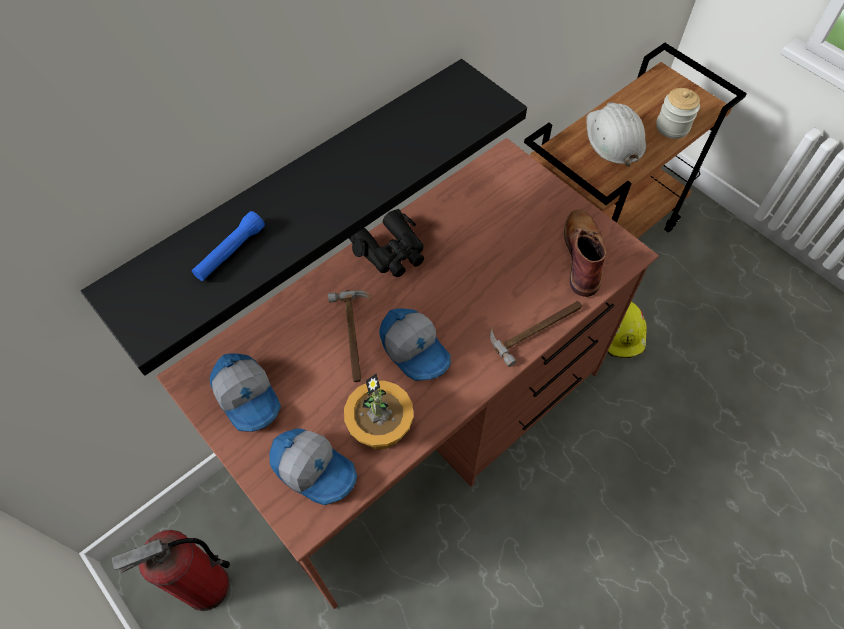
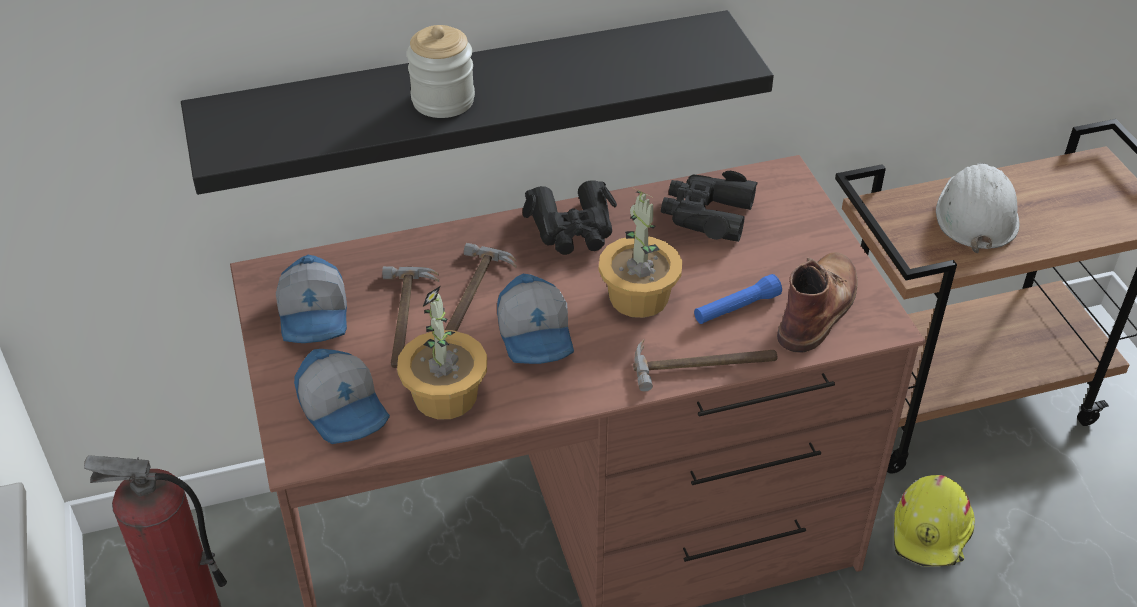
camera: 25 degrees right, 15 degrees down
(230, 252) = (346, 112): blue flashlight -> blue flashlight (736, 308)
(317, 373) = (406, 319): none -> hammer
(466, 292) = (638, 297): none -> potted plant
(474, 207) = (707, 214): none -> black binoculars
(672, 127) = (1073, 226): jar -> jar (443, 100)

